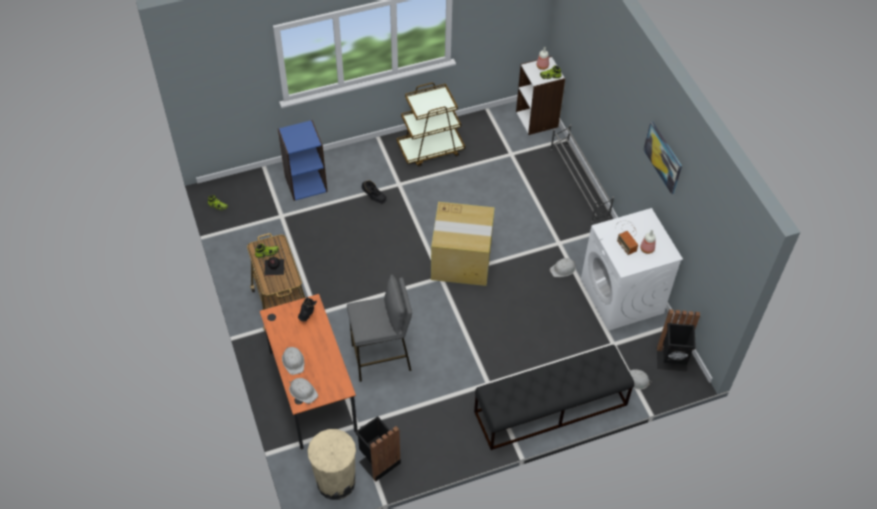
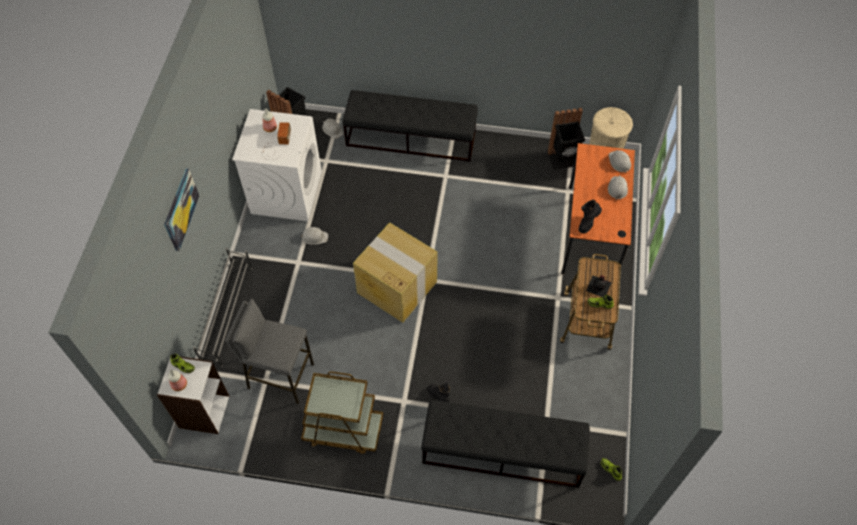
camera: 150 degrees left, 5 degrees up
(305, 183) = (502, 452): blue bookcase -> black bench
(381, 358) = (520, 232): grey stool -> grey stool (280, 376)
(663, 157) = (214, 116): picture -> picture (180, 209)

